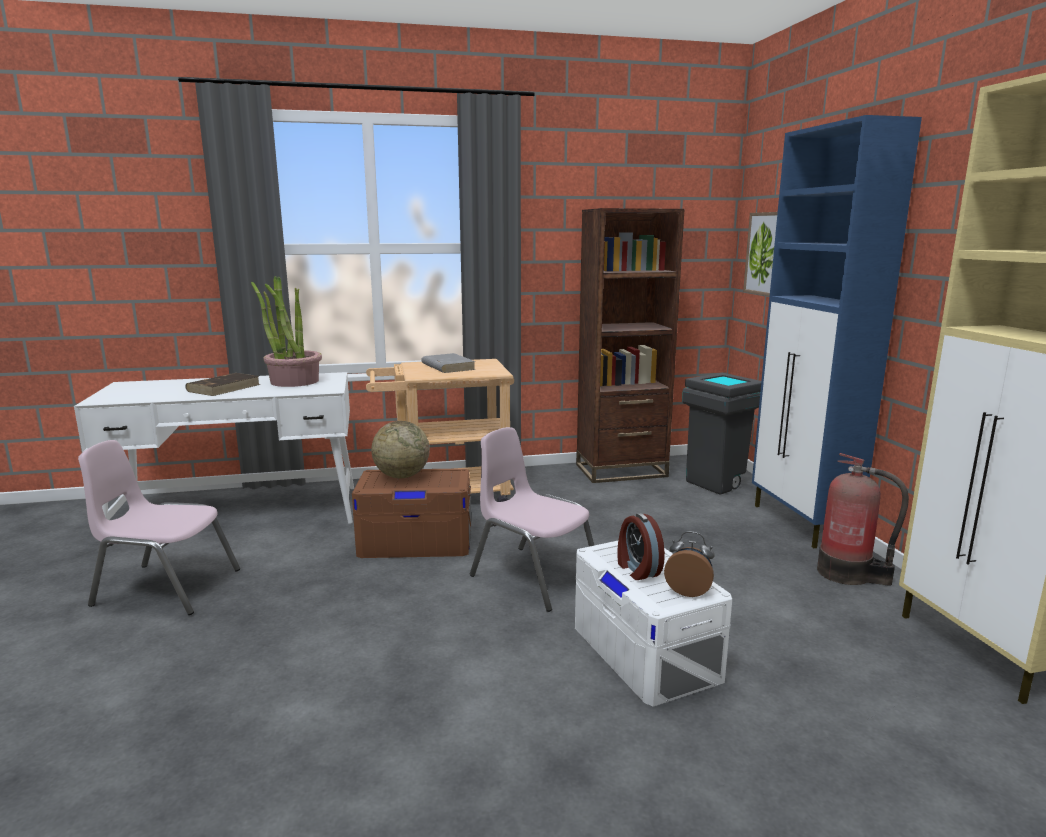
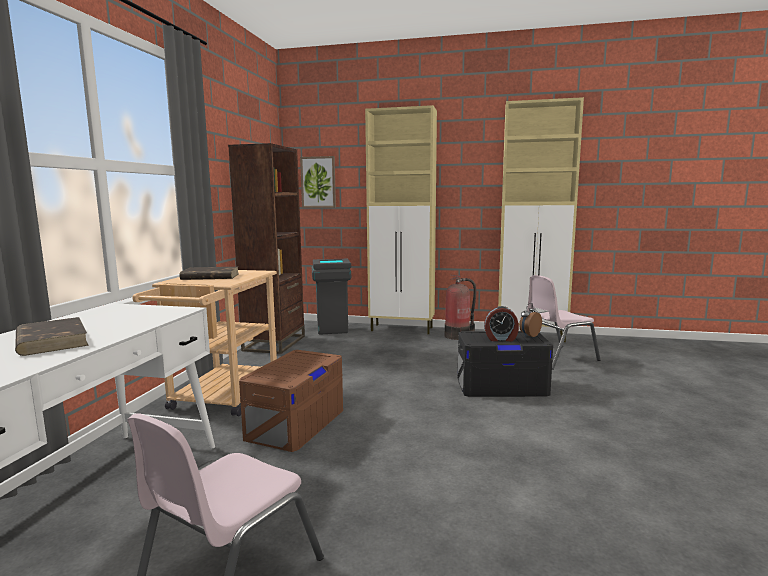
camera: 65 degrees left, 5 degrees down
(294, 381) = (104, 317): potted plant -> none
(401, 476) = (279, 368): globe -> none
(447, 366) = (210, 277): grey book -> brown book
(534, 576) = (397, 394): pink chair -> pink chair (557, 358)
(645, 651) = (501, 386): white storage box -> black storage box
(802, 524) = (402, 329): blue cabinet -> beige cabinet

